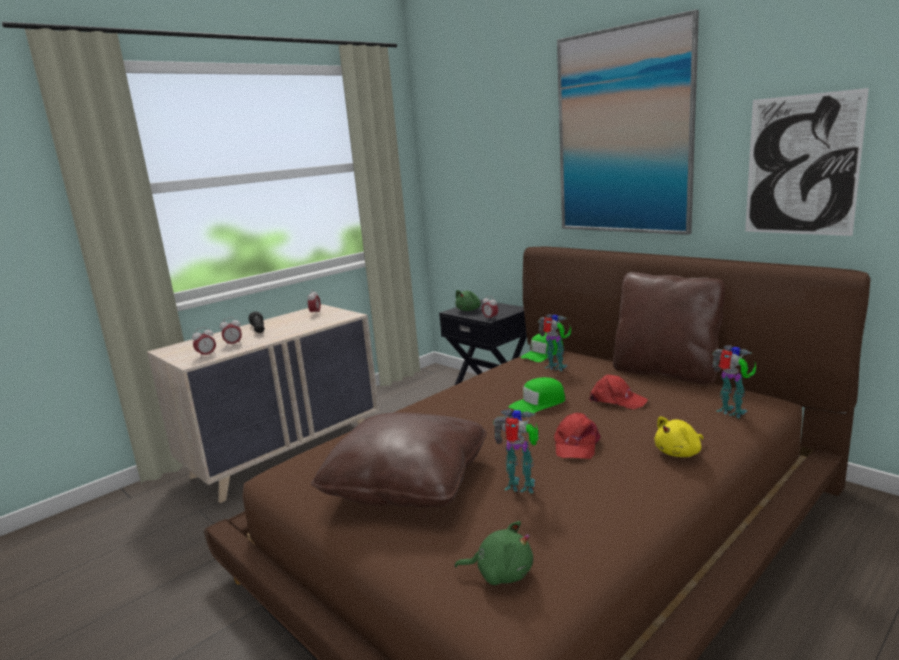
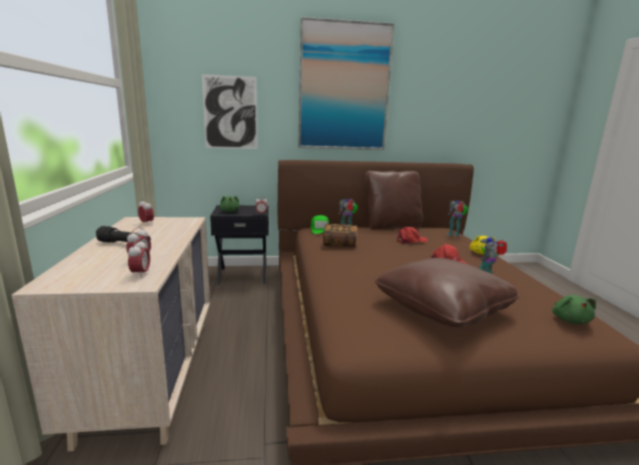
camera: 55 degrees left, 0 degrees up
(501, 573) = (569, 320): green plush toy -> green plush toy turned 135 degrees clockwise
(513, 377) = (339, 243): none -> book
(538, 404) = (387, 251): green cap -> none
(801, 166) = (437, 115): picture -> picture (230, 113)

